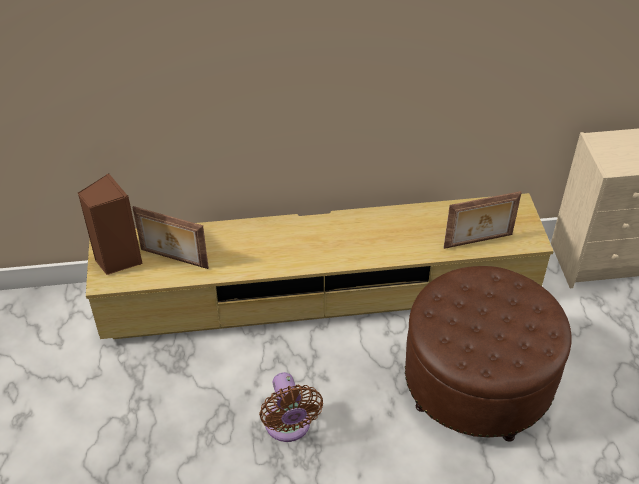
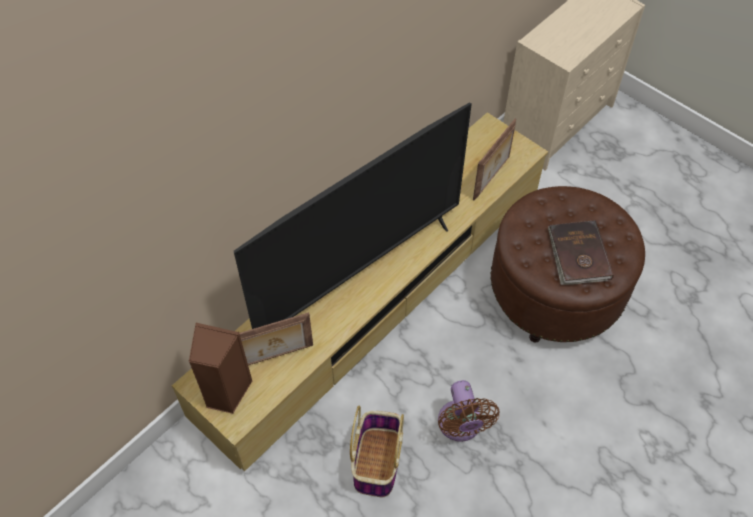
camera: 40 degrees left, 10 degrees up
(200, 404) = (377, 461): none -> basket
(288, 427) = (460, 426): brown fan -> brown fan turned 45 degrees clockwise
(293, 245) = (360, 275): none -> television
(482, 335) = (578, 255): none -> brown book

